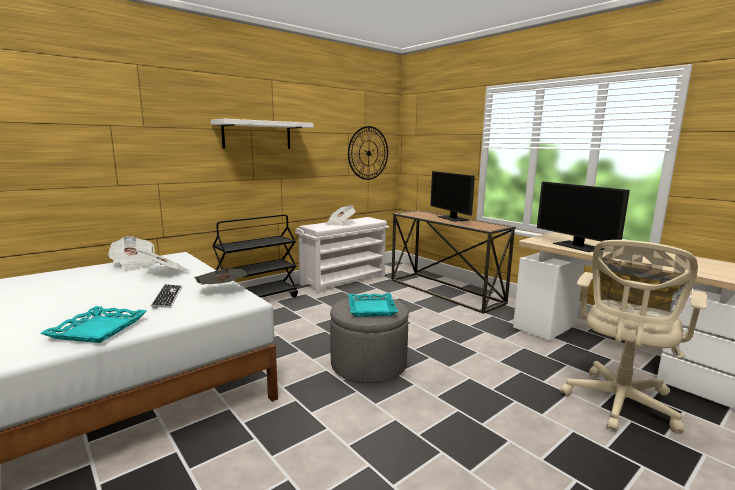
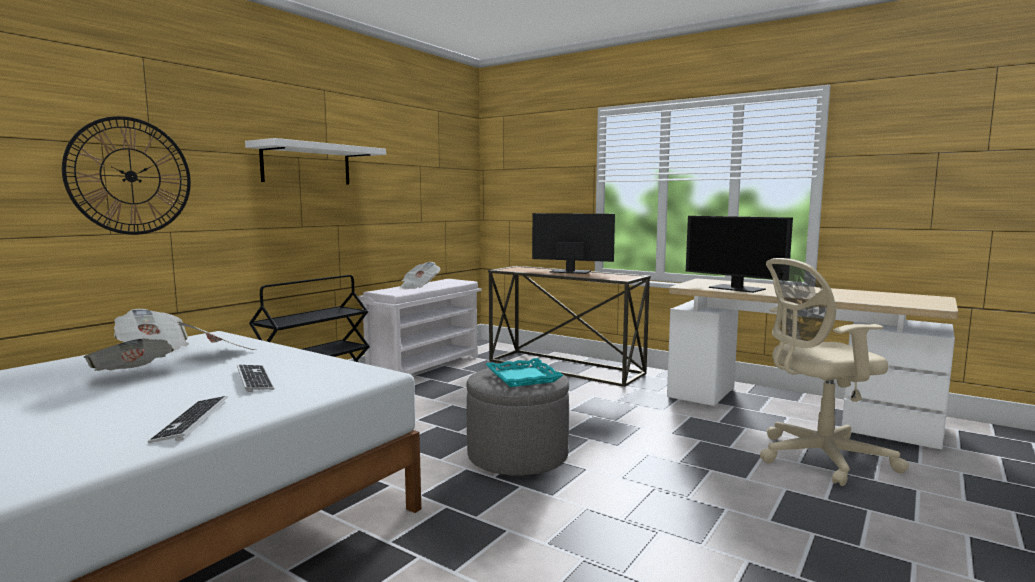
camera: 15 degrees left, 5 degrees down
(98, 329) = (191, 421): turquoise tray -> keyboard
(222, 290) = (328, 366): newspaper -> newspaper (132, 376)
(368, 153) = (445, 193): wall clock -> wall clock (130, 176)
(453, 218) = (570, 271): monitor -> monitor turned 150 degrees clockwise
(619, 405) = (817, 458): beige office chair -> beige office chair turned 60 degrees clockwise

